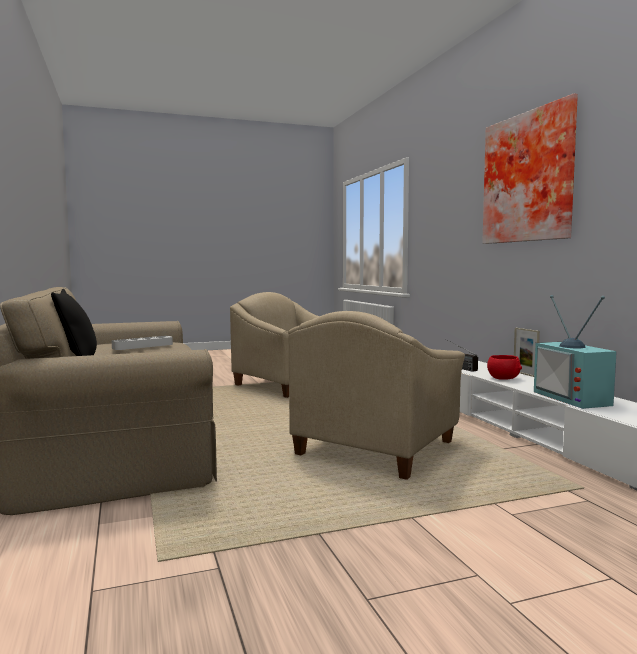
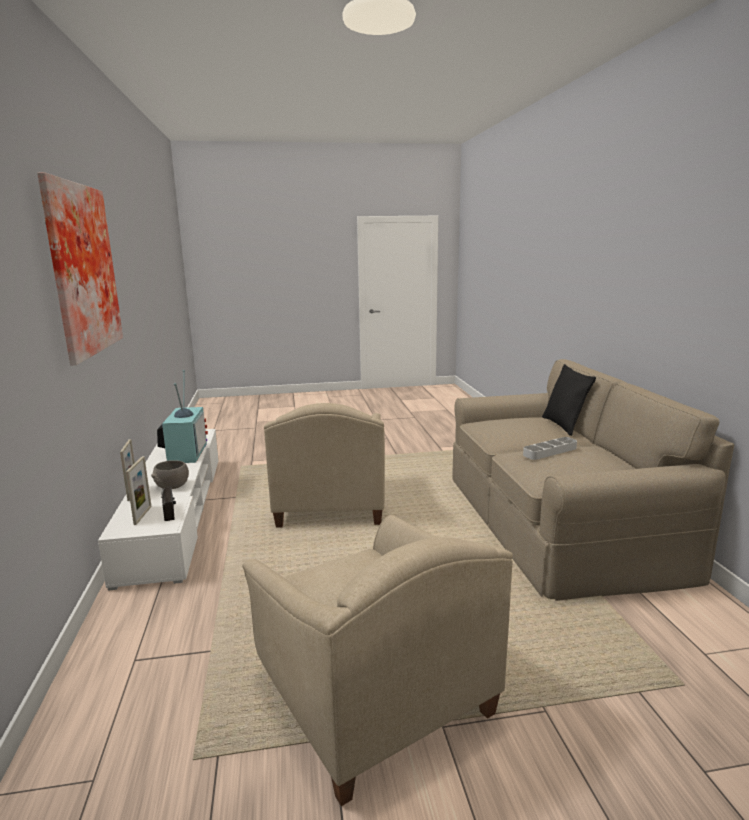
camera: 170 degrees left, 10 degrees up
(377, 448) = (330, 503): beige armchair -> beige armchair turned 135 degrees clockwise
(479, 367) = (142, 515): none -> picture frame
(503, 378) = (172, 486): red bowl -> grey bowl

